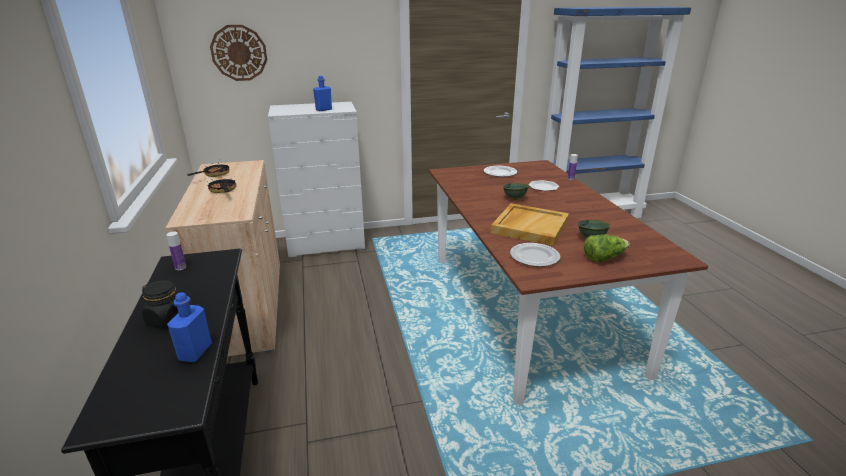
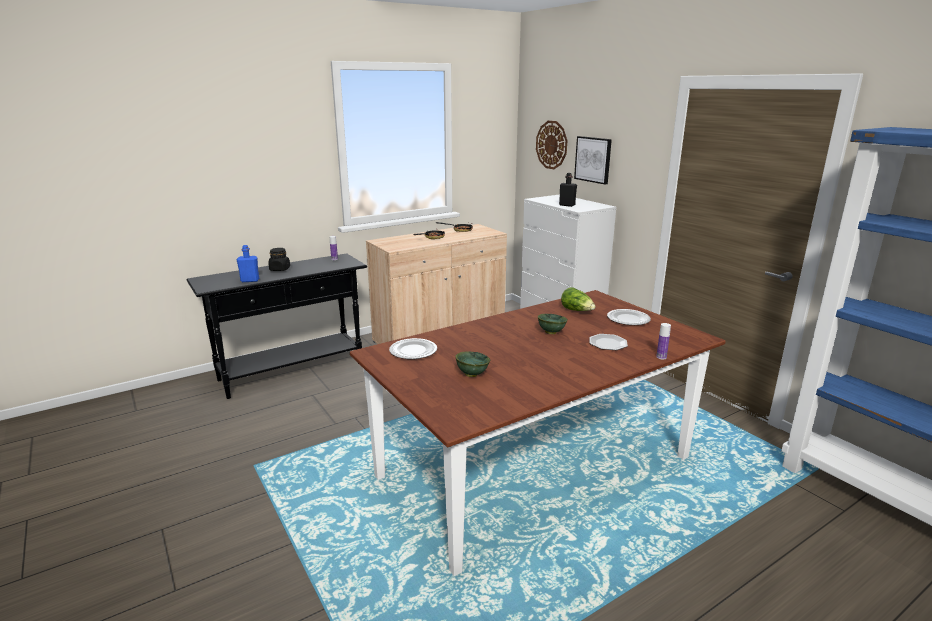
camera: 70 degrees right, 5 degrees down
(308, 61) = (593, 159): none -> picture
(324, 109) = (567, 205): blue bottle -> black bottle
(529, 226) = (481, 344): beige tray -> none
(603, 258) = (429, 381): lettuce -> lettuce (577, 311)

